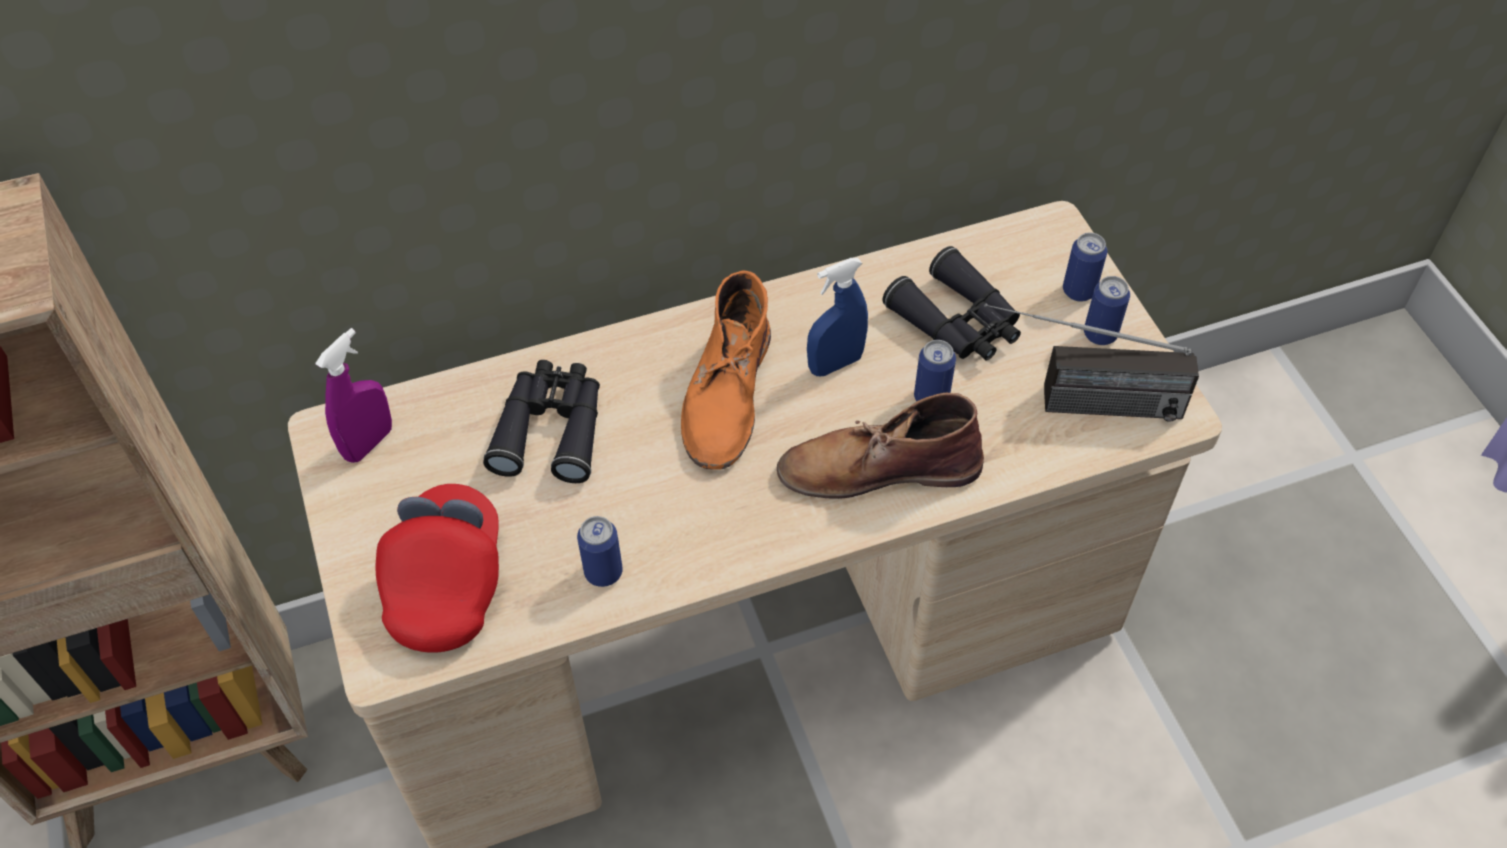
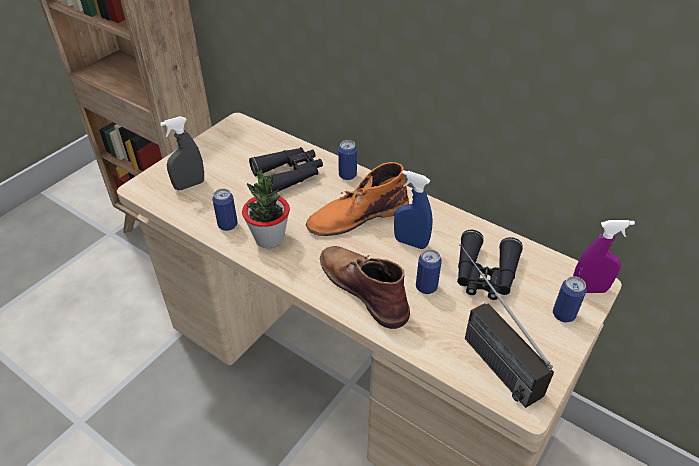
camera: 55 degrees right, 10 degrees down
(369, 443) = (239, 135): purple spray bottle -> purple spray bottle (588, 289)
(447, 582) = (189, 185): red cap -> grey spray bottle
(684, 531) = (269, 239): none -> potted plant
(1100, 334) = (544, 338): can -> can (347, 175)

